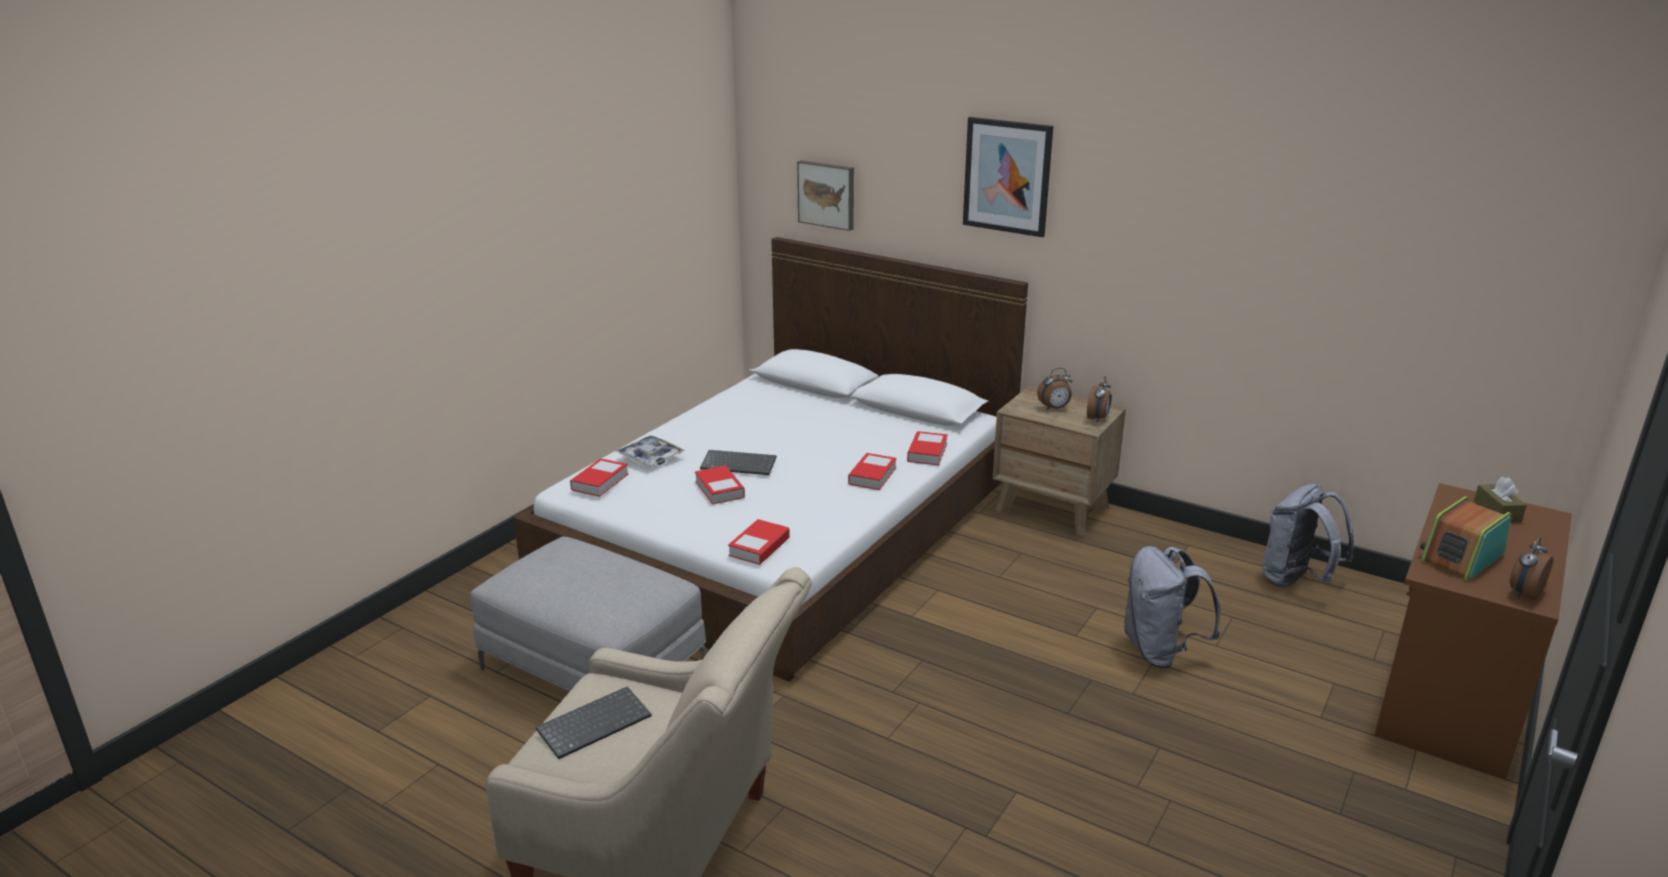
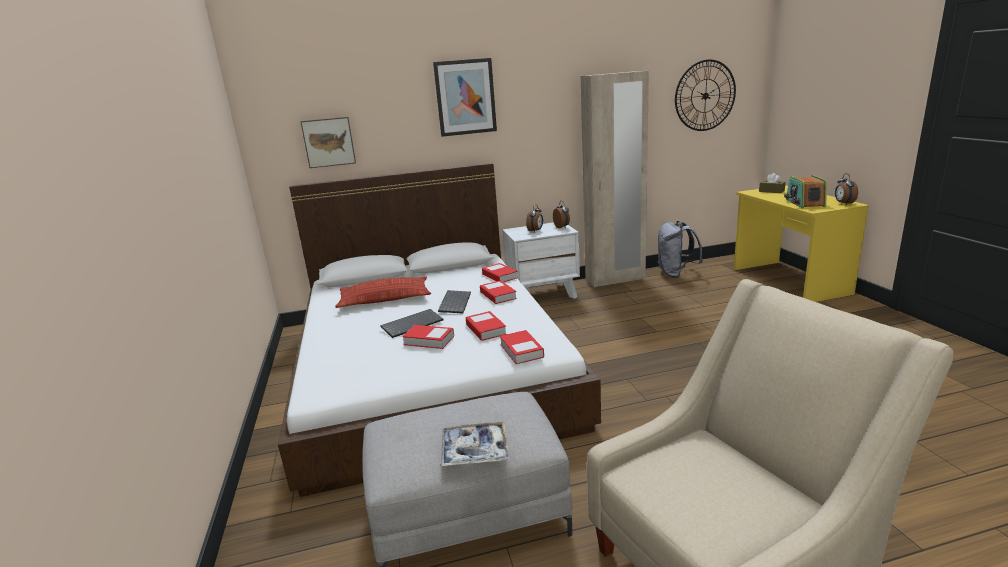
camera: 45 degrees left, 5 degrees down
(594, 723) = (691, 494): keyboard -> keyboard (454, 303)
(600, 482) = (335, 377): book -> book (486, 329)
(650, 457) = (342, 348): tray -> tray (474, 450)
(779, 421) = (385, 298): none -> pillow
(1053, 509) = (543, 294): brown nightstand -> white nightstand
(1160, 651) = (694, 318): grey backpack -> none
(1188, 540) = (615, 279): none -> beige wardrobe
(1450, 694) = (788, 281): brown desk -> yellow desk
(1463, 276) = (705, 95): none -> wall clock

